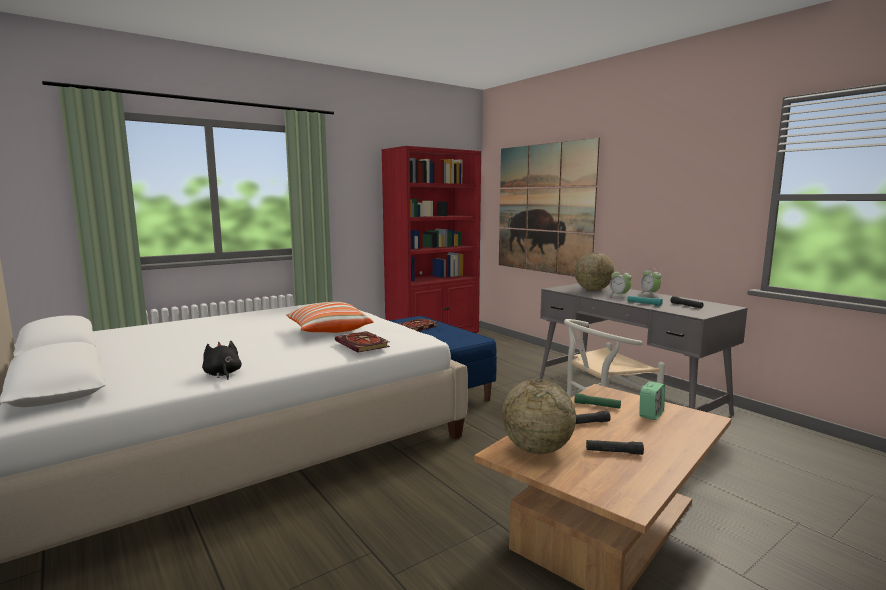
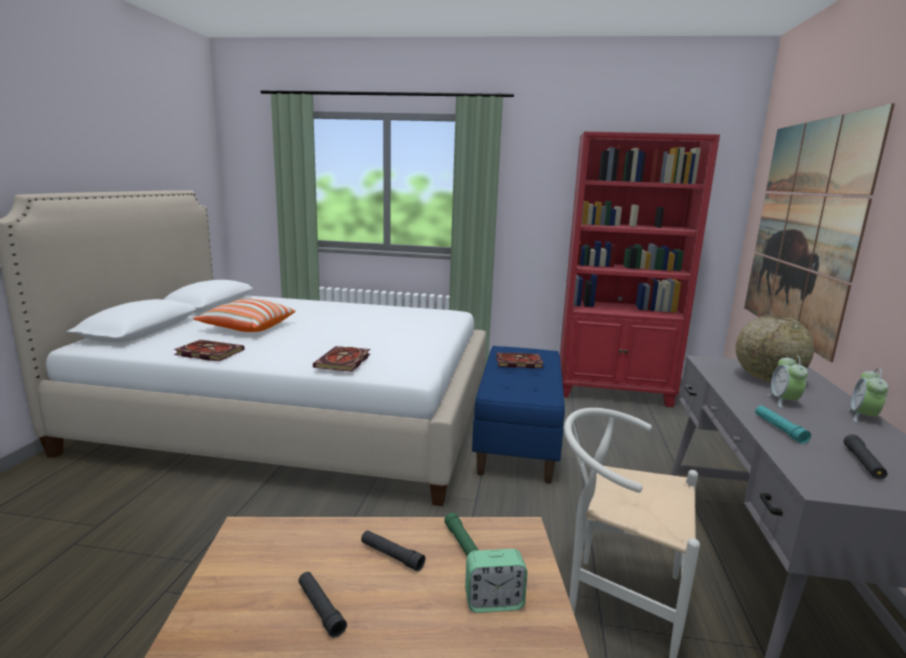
camera: 45 degrees right, 5 degrees up
(222, 374) = (207, 353): black plush toy -> book
(328, 331) = (366, 340): pillow -> pillow (247, 328)
(537, 449) = (274, 548): globe -> none

